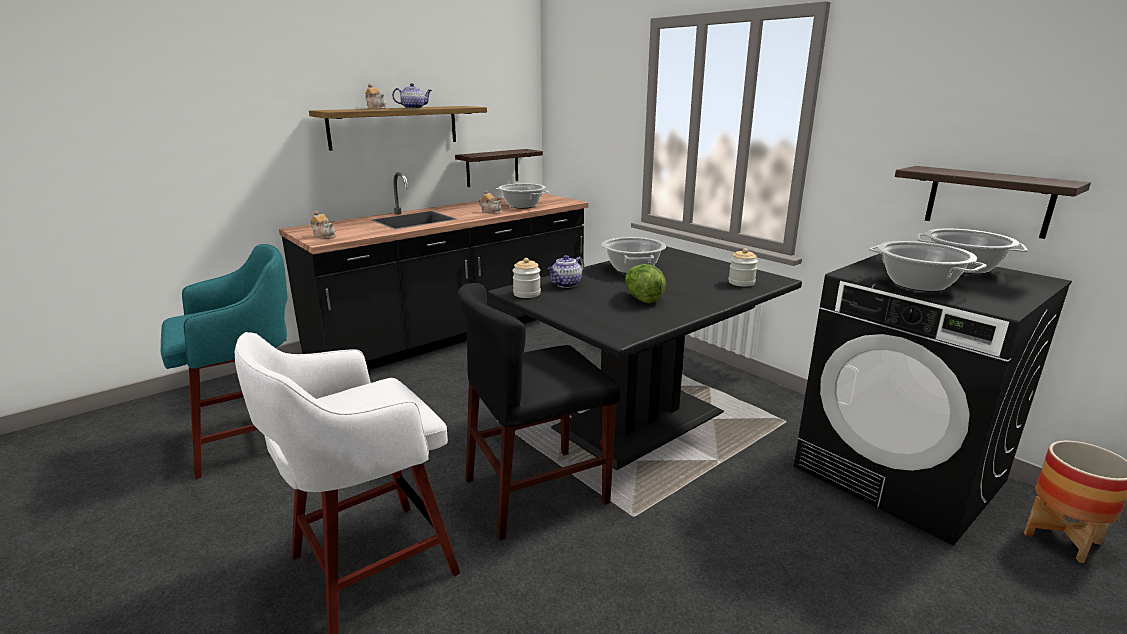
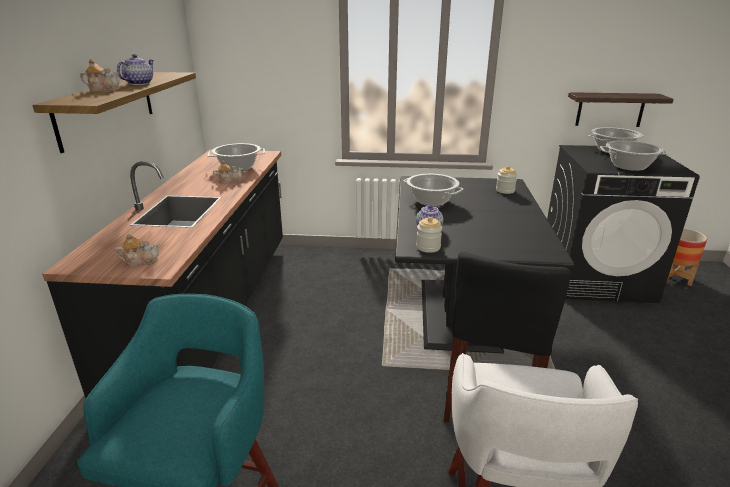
camera: 45 degrees left, 5 degrees up
(492, 167) = (177, 134): shelf -> none
(642, 299) = (494, 222): lettuce -> none

